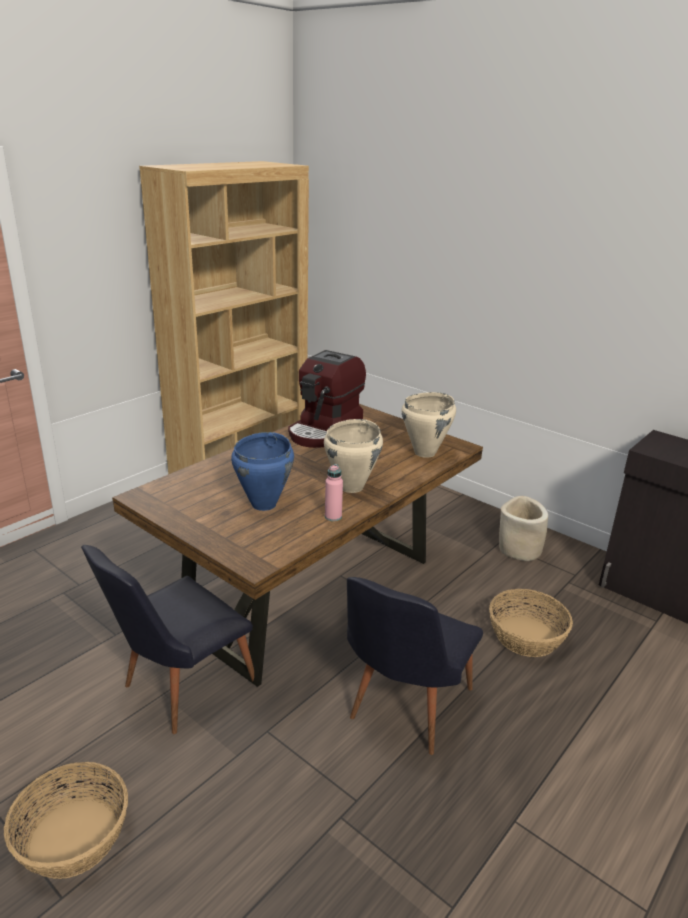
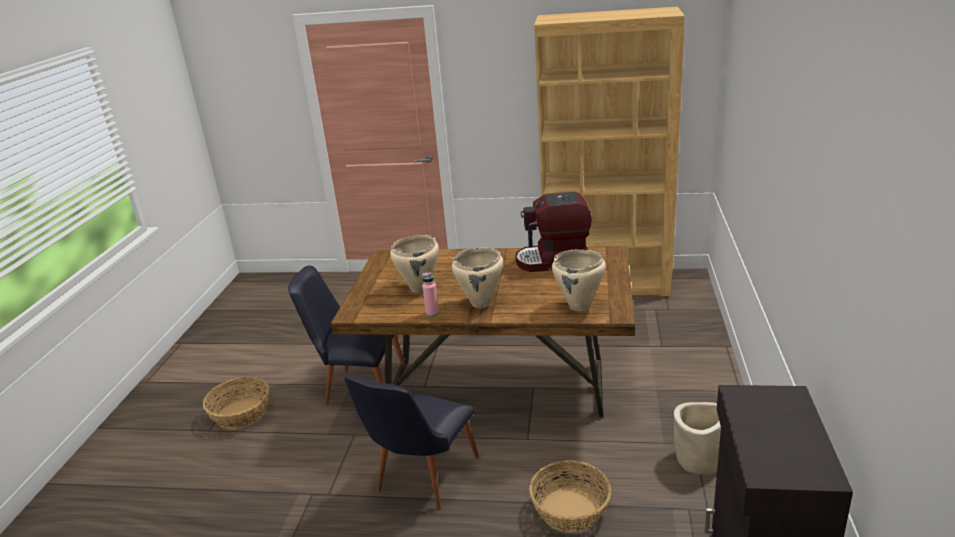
camera: 60 degrees right, 0 degrees up
(264, 504) = (420, 288): blue cooking pot -> beige cooking pot
(403, 710) = (420, 480): black chair -> black chair turned 60 degrees counterclockwise

